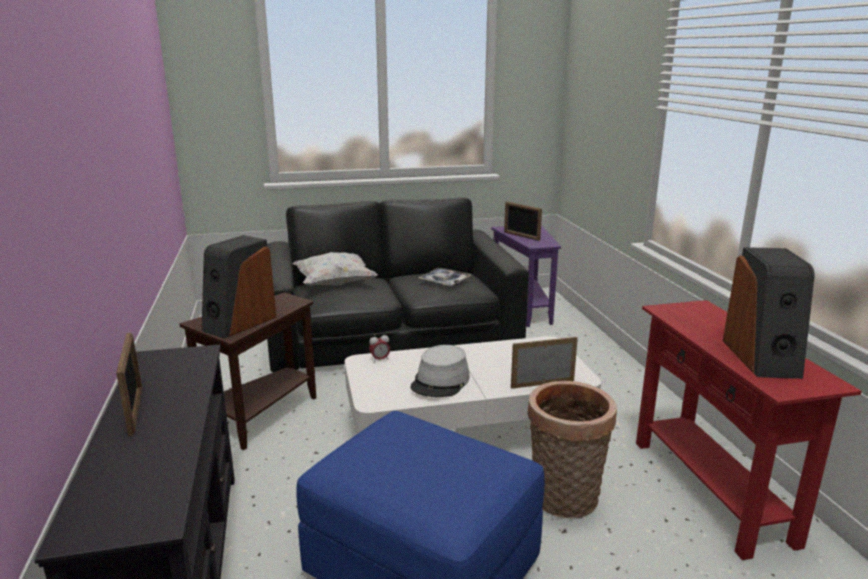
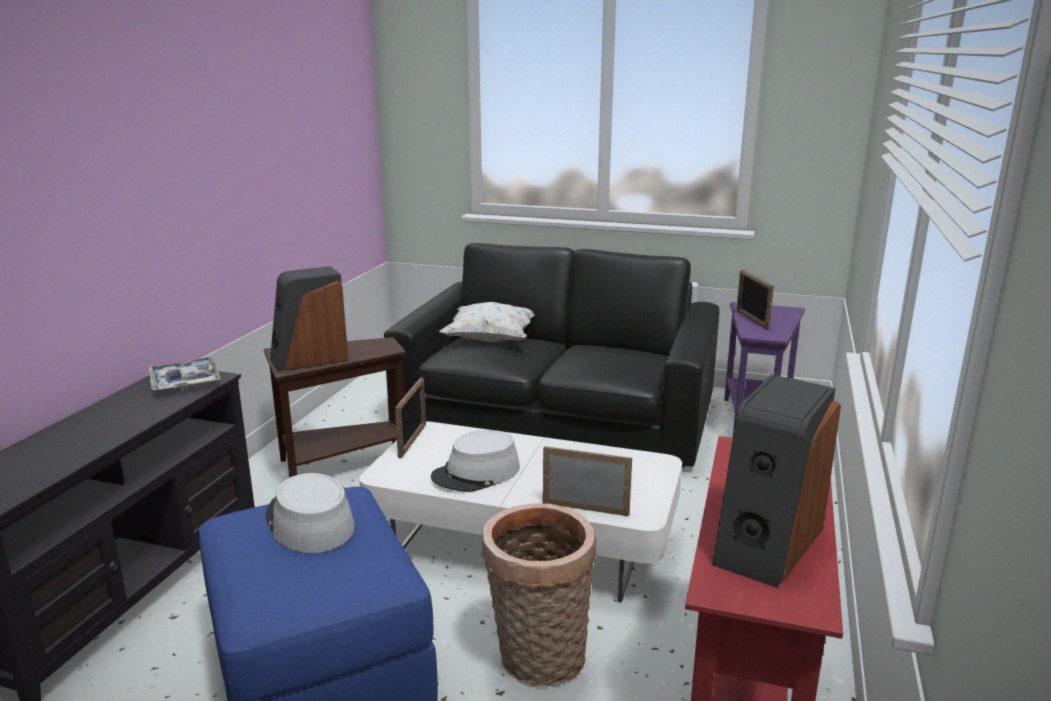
camera: 30 degrees right, 0 degrees up
(135, 411) = (97, 416): picture frame -> picture frame (412, 441)
(380, 359) = (446, 433): alarm clock -> none
(401, 446) = (309, 522): none -> grey hat
(444, 282) = (607, 360): tray -> tray (185, 382)

